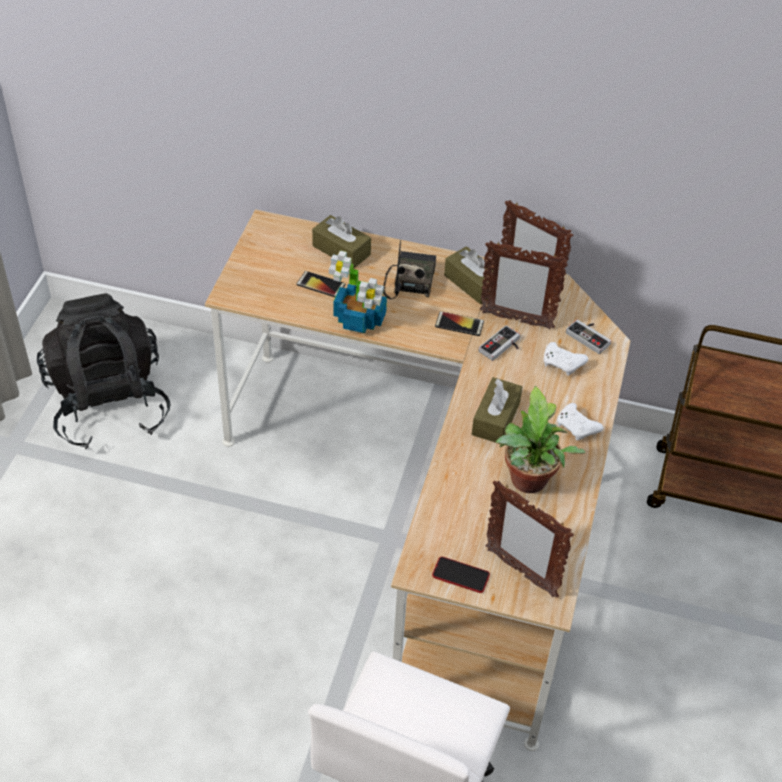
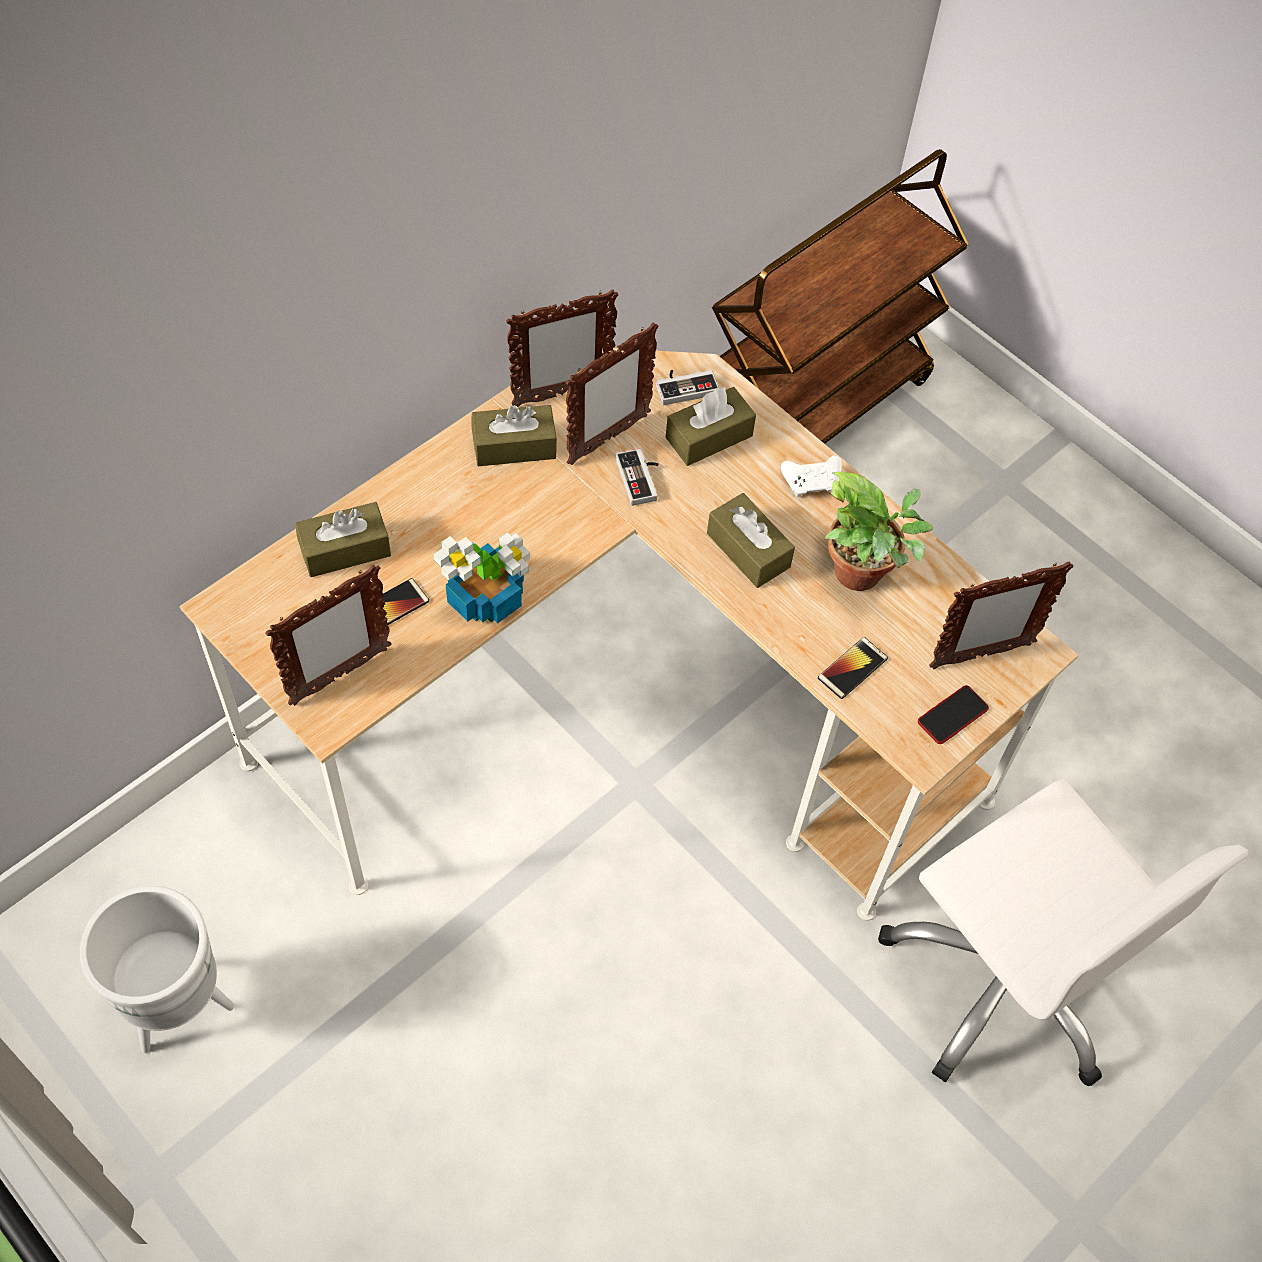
camera: 60 degrees left, 10 degrees up
(109, 405) = (179, 1007): black backpack -> white planter
(260, 285) = (339, 676): none -> picture frame
(409, 281) = (460, 507): radio -> none
(459, 324) = (573, 499): phone -> phone (852, 668)
(563, 364) = (709, 437): white game controller -> brown tissue box

